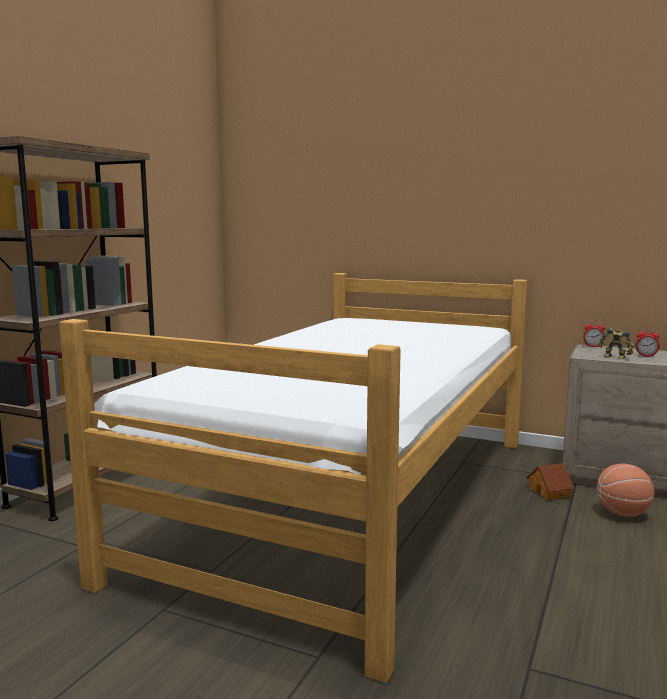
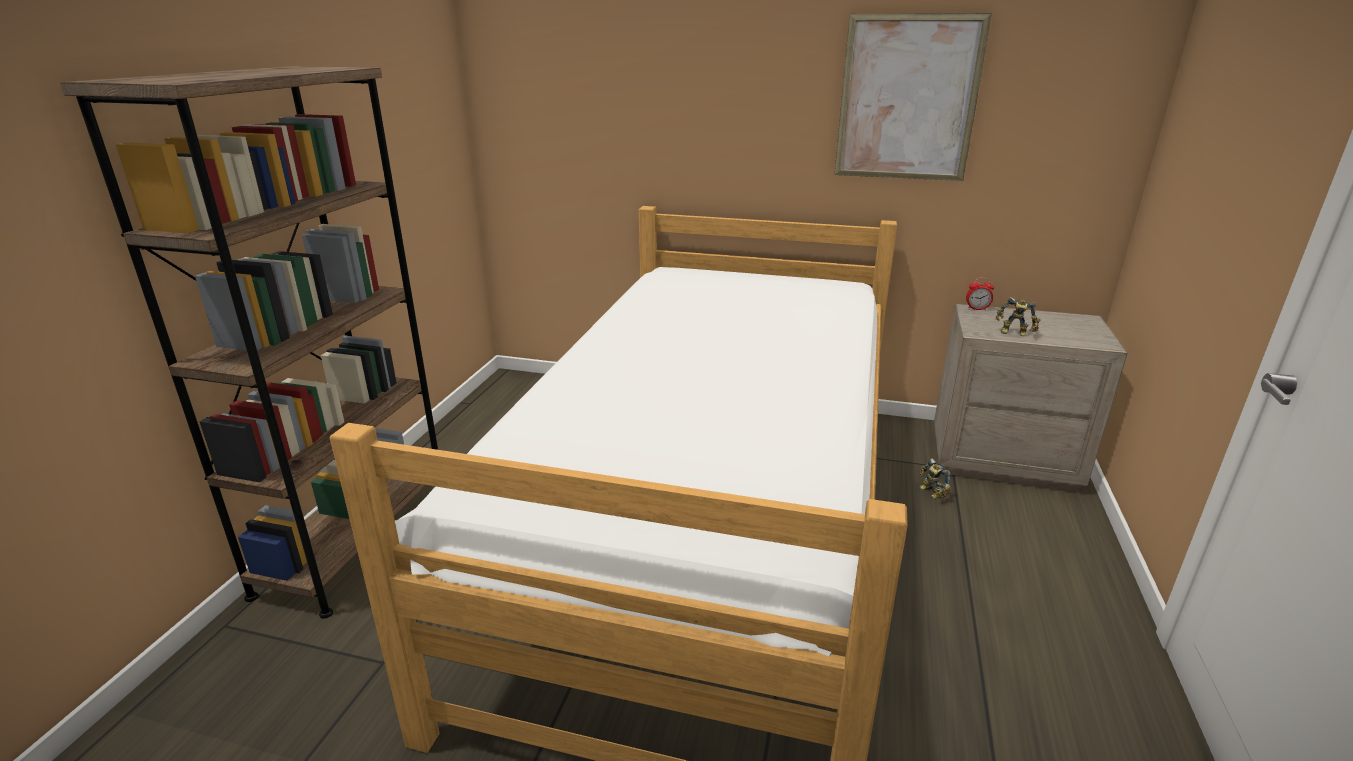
camera: 10 degrees left, 15 degrees up
(529, 188) = (907, 99): none -> picture
(550, 492) = (930, 493): toy house -> toy robot
(623, 513) = (1019, 521): basketball -> none
(646, 356) = (1047, 327): alarm clock -> none

